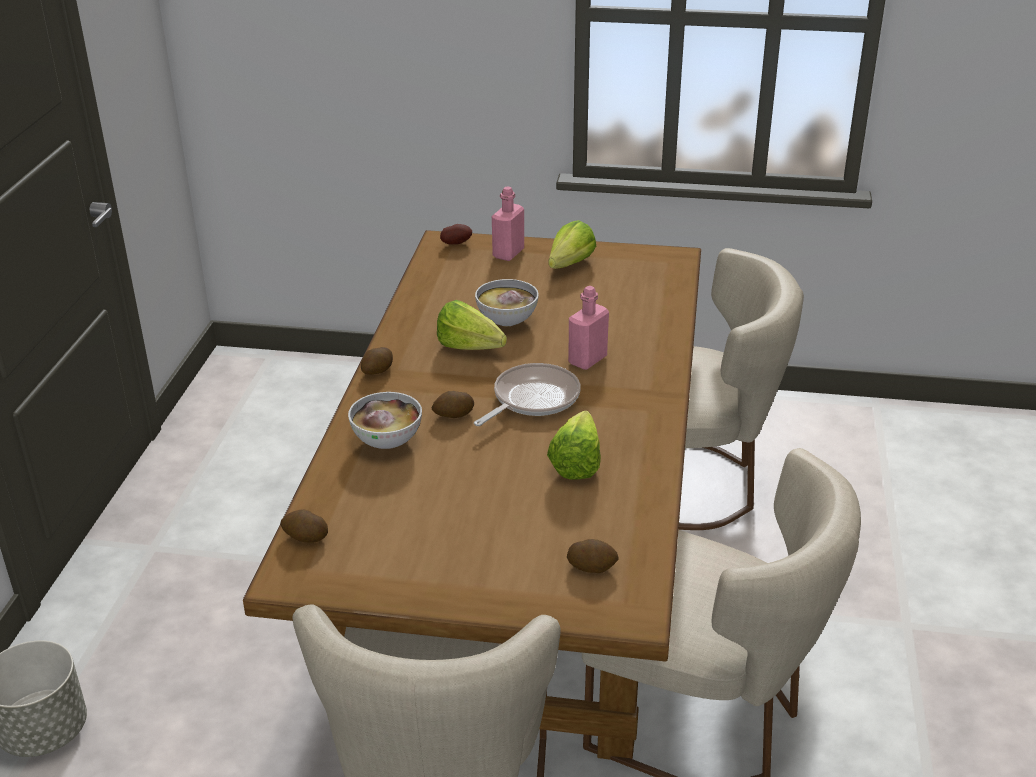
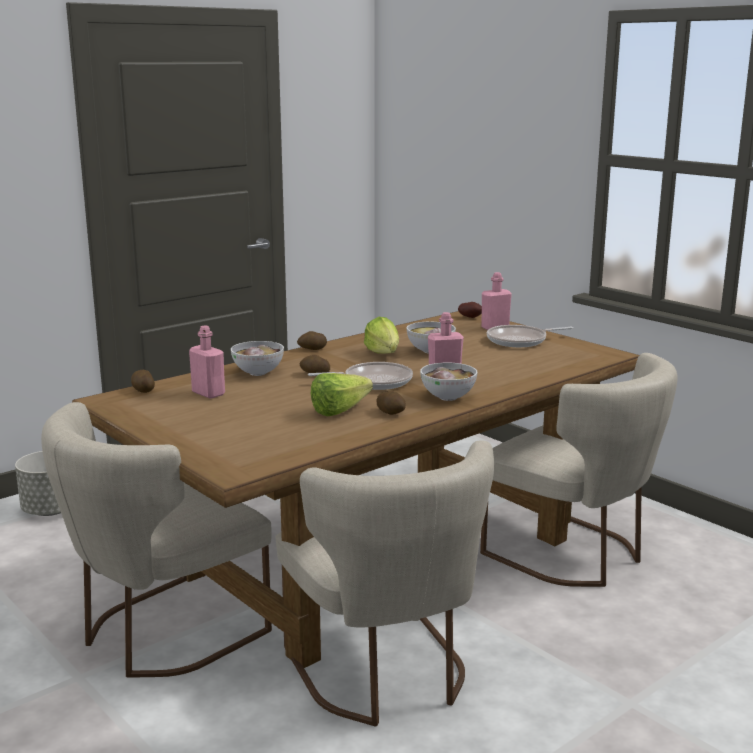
camera: 40 degrees right, 15 degrees down
(392, 504) = (208, 393): none -> pink bottle
(566, 267) = (520, 341): lettuce -> frying pan
(592, 567) = (254, 448): potato -> potato (391, 413)
(640, 391) = (448, 397): none -> bowl

